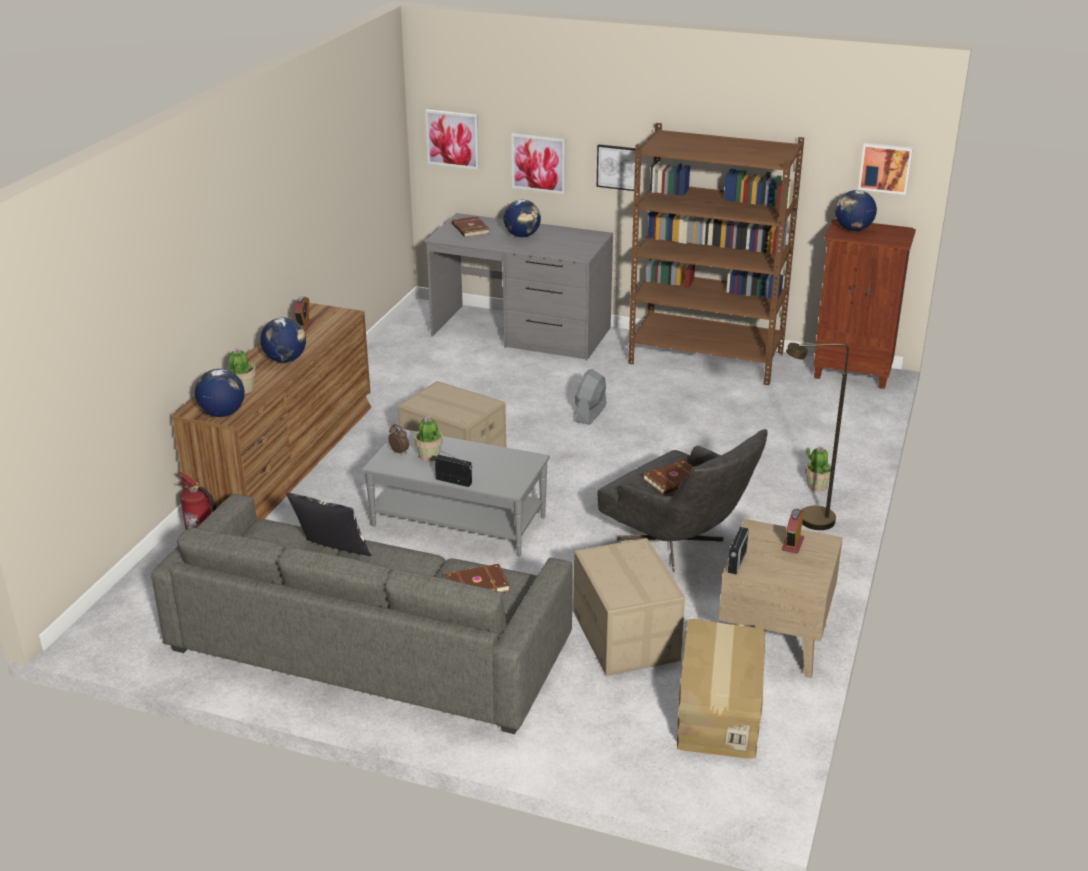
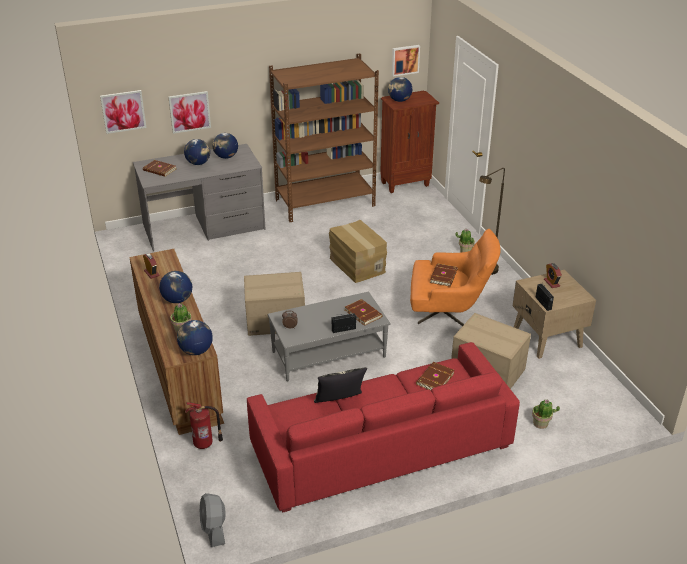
camera: 40 degrees left, 5 degrees up
(369, 645) = (380, 445): grey sofa -> red sofa
(429, 456) = (309, 321): potted plant -> potted plant (541, 423)
(504, 475) = (363, 313): none -> brown book
(564, 239) = (226, 157): none -> globe
(590, 413) = (310, 260): grey fan -> grey fan (214, 529)
(619, 167) = (245, 100): picture -> none
(680, 546) = (449, 312): grey armchair -> orange armchair
(717, 715) = (572, 386): cardboard box -> cardboard box (356, 265)

